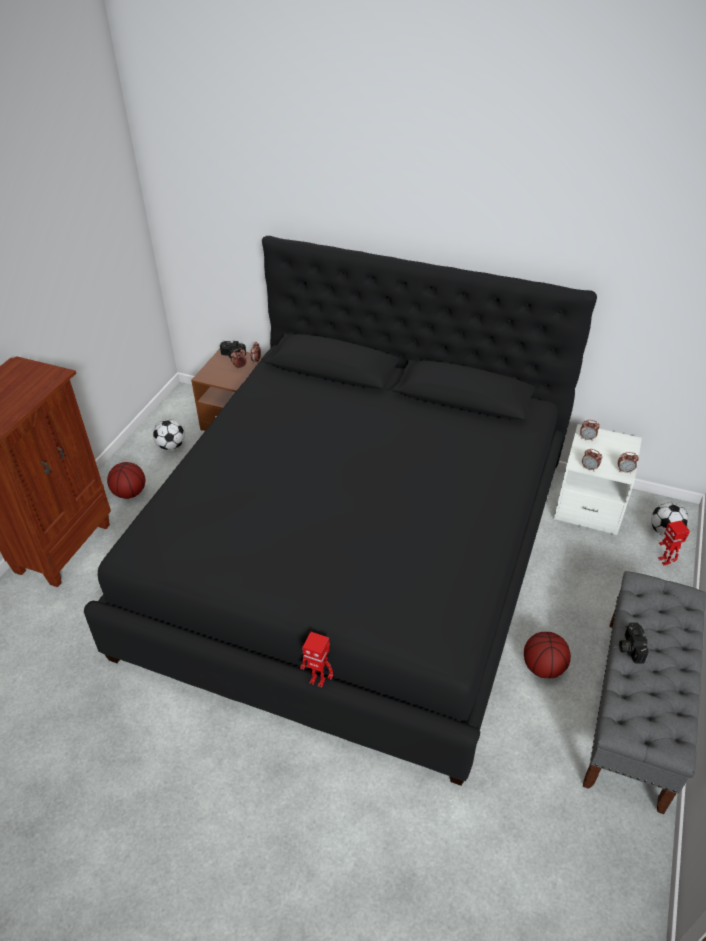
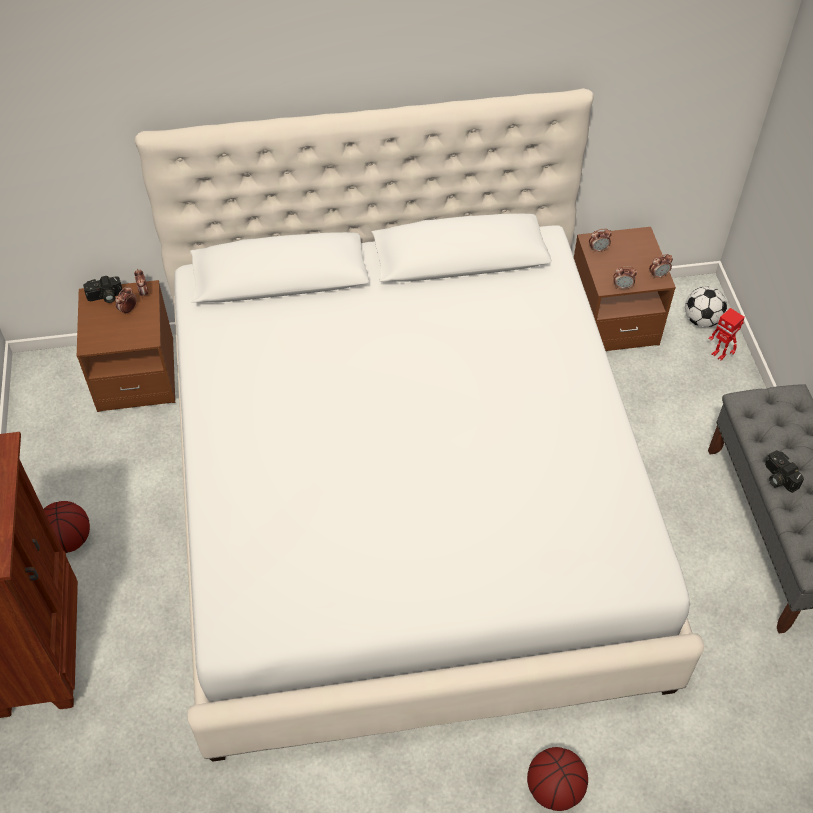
camera: 30 degrees left, 10 degrees up
(171, 446) = (74, 451): football -> none
(318, 680) = (515, 666): toy robot -> none
(354, 556) = (405, 496): black bed -> white bed
(543, 667) = (675, 530): basketball -> basketball (554, 789)
(589, 504) = (612, 319): white nightstand -> brown nightstand

